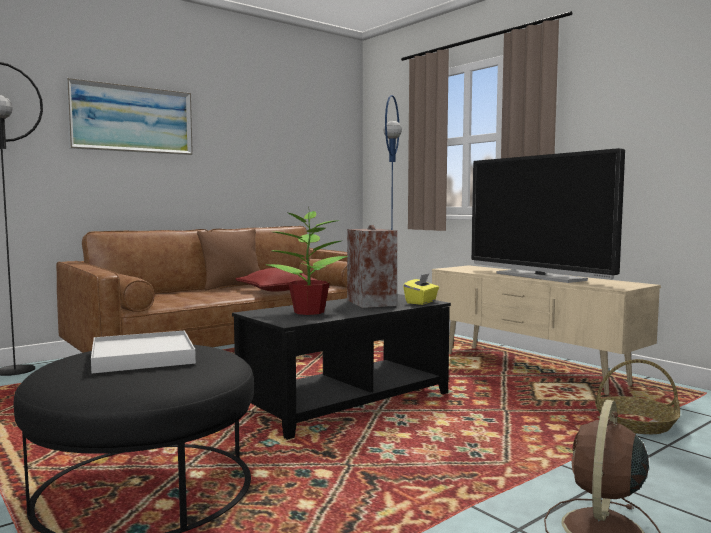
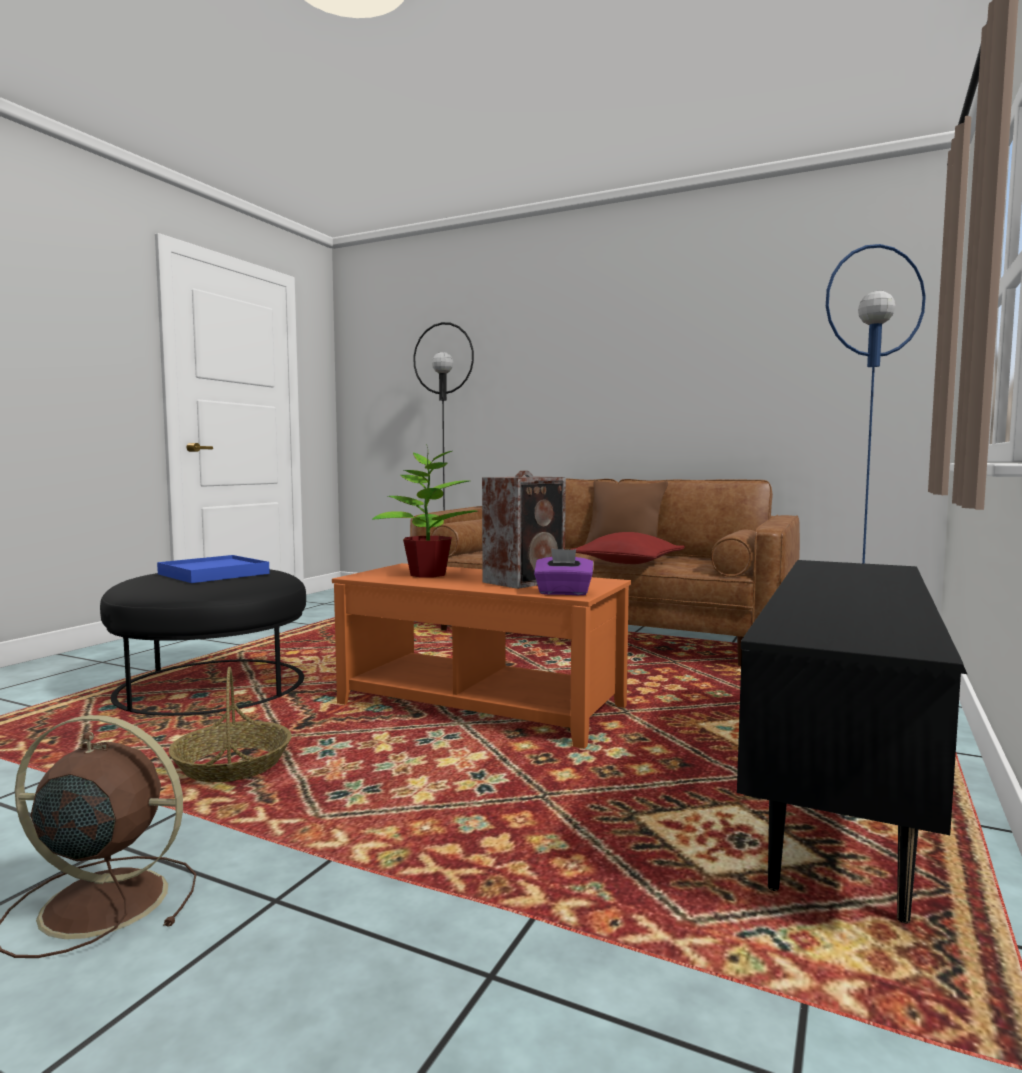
camera: 65 degrees right, 0 degrees up
(132, 119) = (567, 355): picture -> none
(142, 357) = (213, 574): white tray -> blue tray
(346, 402) = (481, 705): black coffee table -> orange coffee table
(421, 302) = (563, 593): yellow tissue box -> purple tissue box
(530, 368) = (840, 795): beige tv stand -> black tv stand
(539, 277) = (838, 595): television -> none
(636, 424) = (597, 932): basket -> basket (233, 764)

